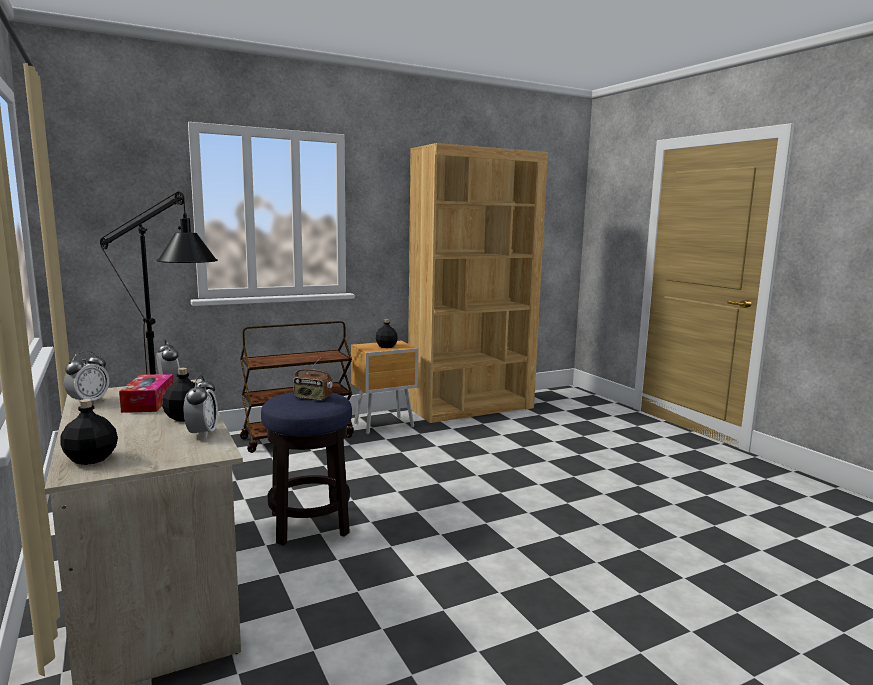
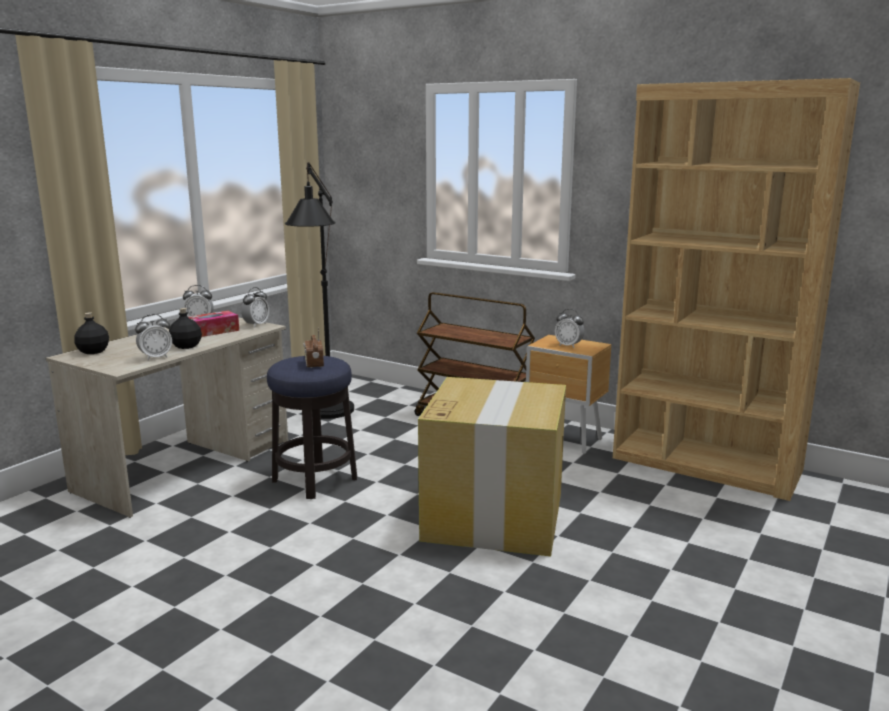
camera: 60 degrees right, 5 degrees up
(386, 346) = (568, 346): black bottle -> alarm clock
(465, 476) = (494, 516): none -> cardboard box

